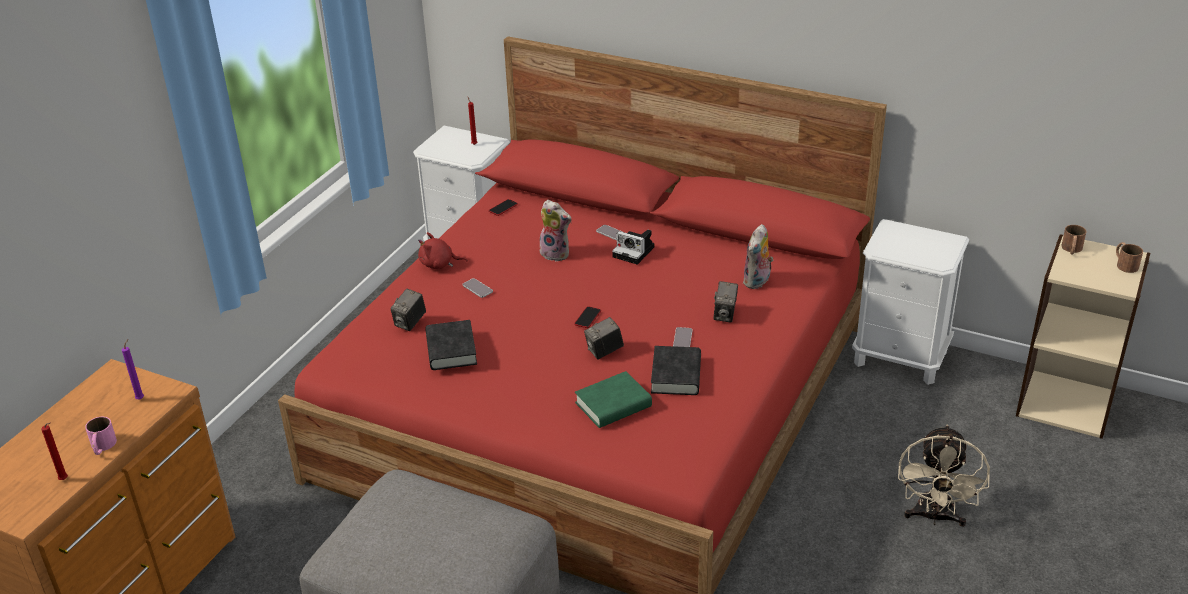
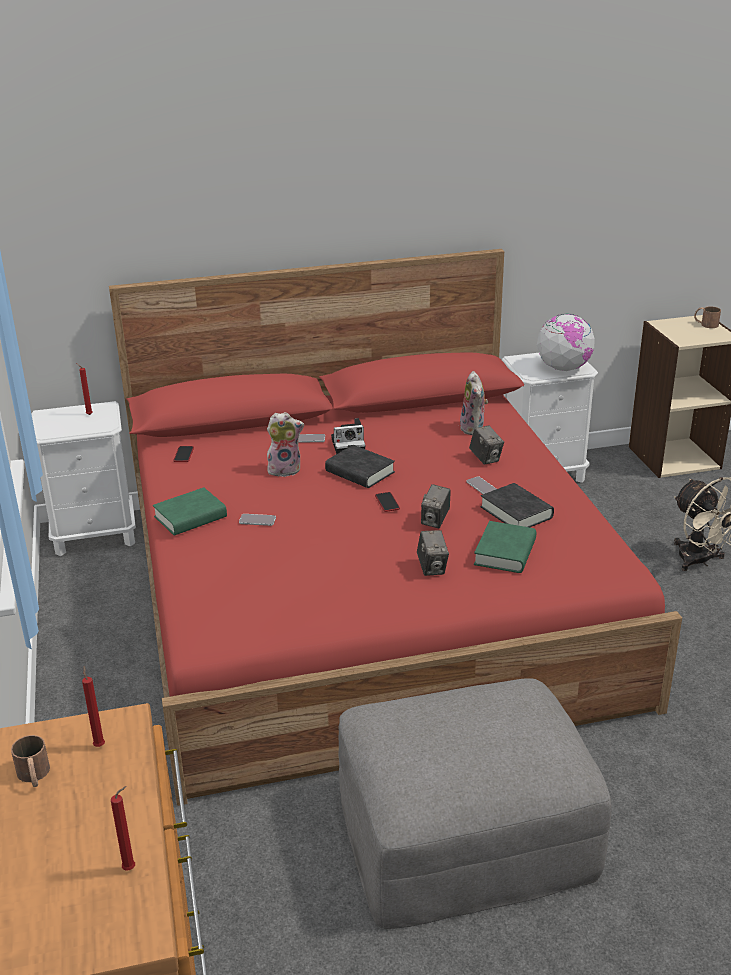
camera: 40 degrees left, 5 degrees down
(102, 447) = (126, 812): pink mug -> none
(141, 398) = (99, 745): purple candle -> red candle
(410, 323) = (240, 569): camera -> camera (432, 568)
(439, 264) = (190, 517): red plush toy -> green book
(451, 350) = (313, 573): black book -> black book (360, 472)
(921, 254) = (563, 368): none -> globe
(1071, 250) = (665, 327): brown mug -> brown mug (34, 776)

